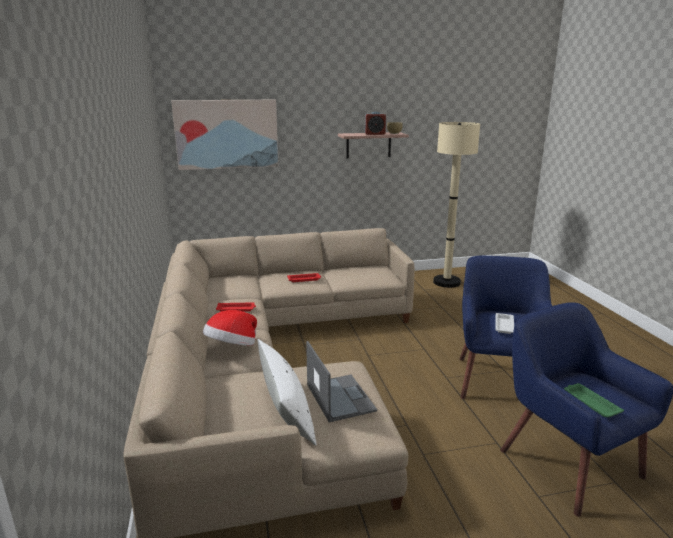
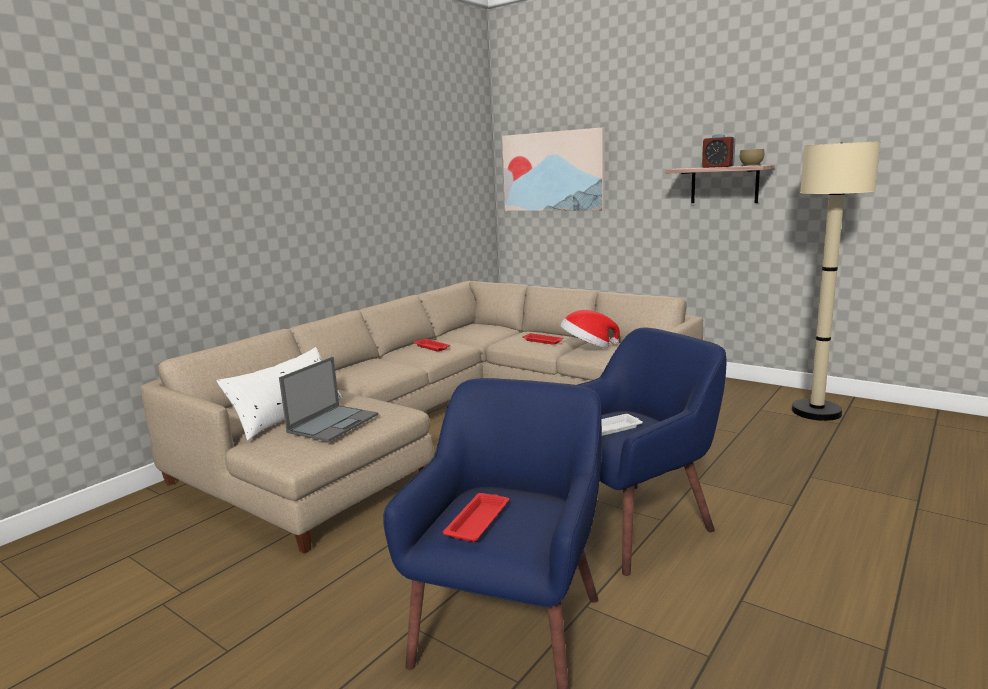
camera: 50 degrees right, 5 degrees down
(232, 347) = (363, 369): hat -> hat (587, 347)
(590, 403) = (478, 521): green tray -> red tray

